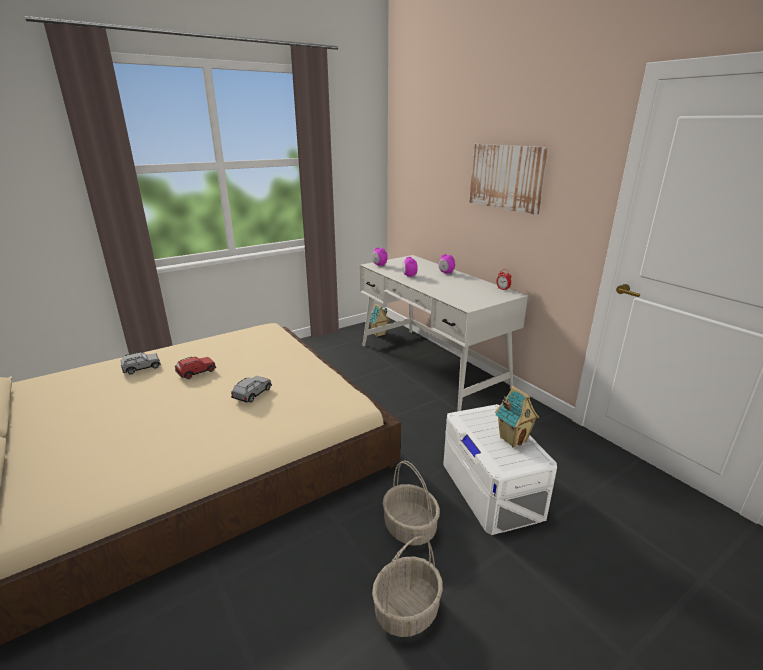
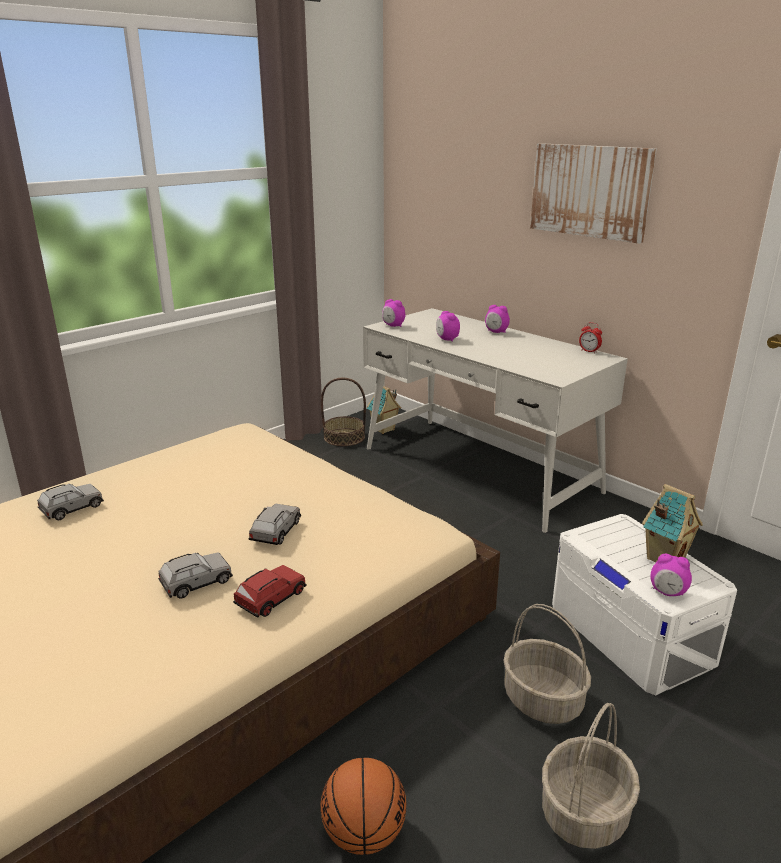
camera: 10 degrees left, 0 degrees up
(188, 422) = (196, 583): none -> grey toy car
(196, 372) = (166, 508): red toy car -> red toy car (271, 599)
(254, 599) = (363, 833): none -> basketball
(351, 337) = (344, 437): none -> basket
(503, 463) = (667, 593): none -> alarm clock

